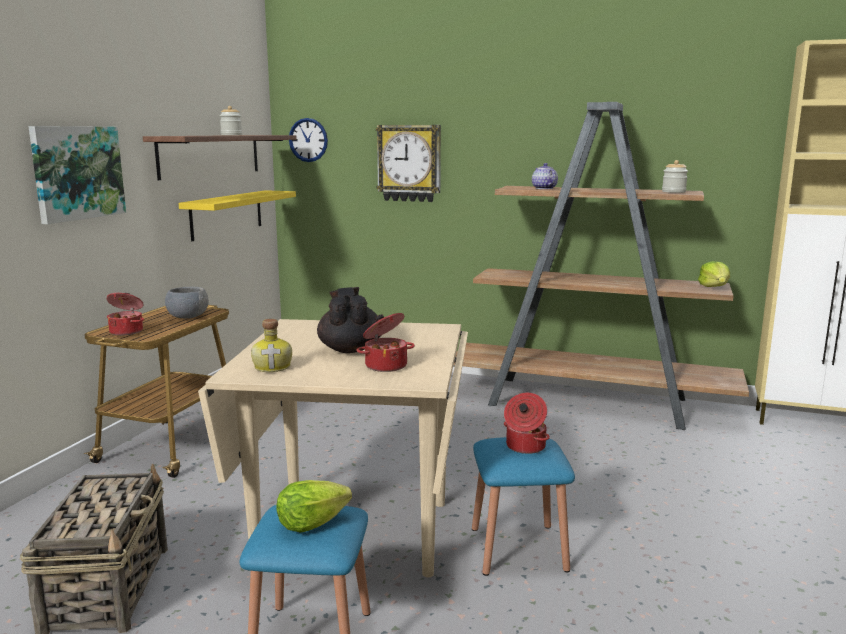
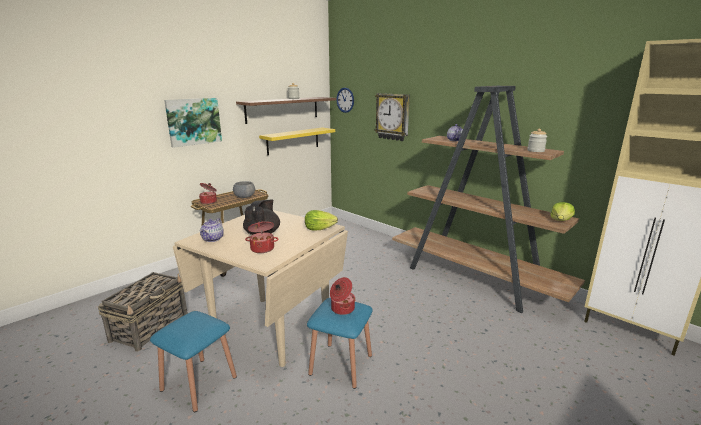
camera: 25 degrees right, 5 degrees up
(273, 367) = (213, 239): bottle -> teapot
(311, 524) = (189, 327): lettuce -> lettuce (319, 229)

